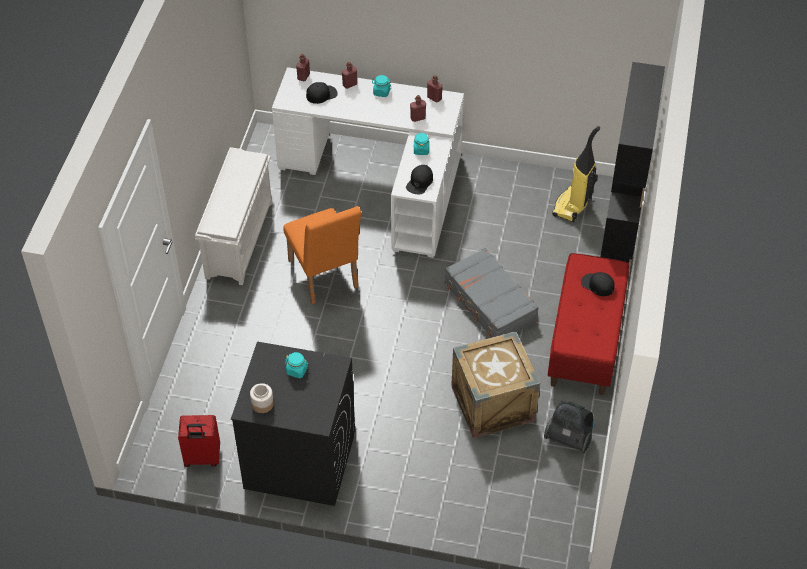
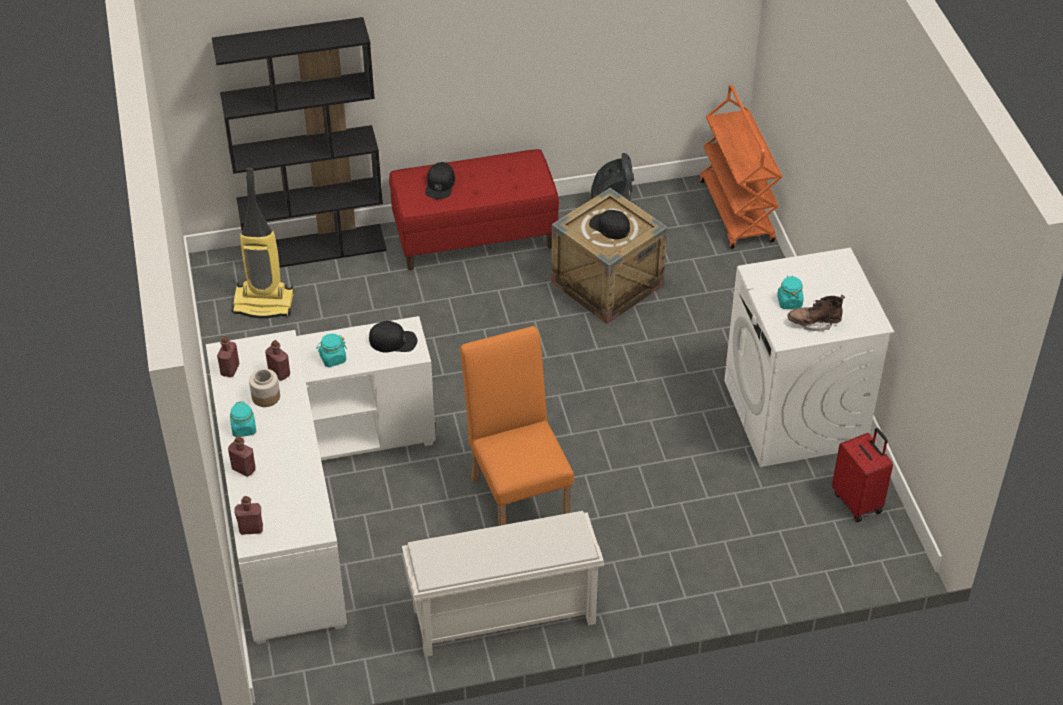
camera: 115 degrees left, 5 degrees down
(262, 404) = (854, 312): jar -> jar (265, 397)
(268, 375) = (814, 323): none -> brown boot
(299, 460) = (795, 415): black washing machine -> white washing machine
(321, 94) = (280, 493): black cap -> black cap (609, 226)
(324, 278) = (518, 495): orange chair -> orange chair turned 60 degrees counterclockwise
(489, 303) = (465, 329): grey suitcase -> none
(533, 528) = (737, 212): none -> orange cart

